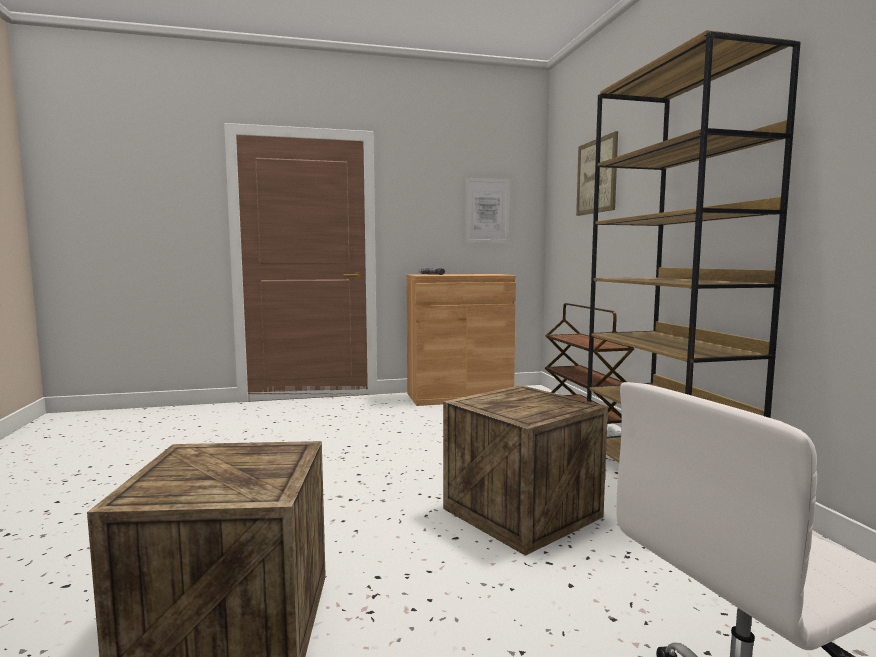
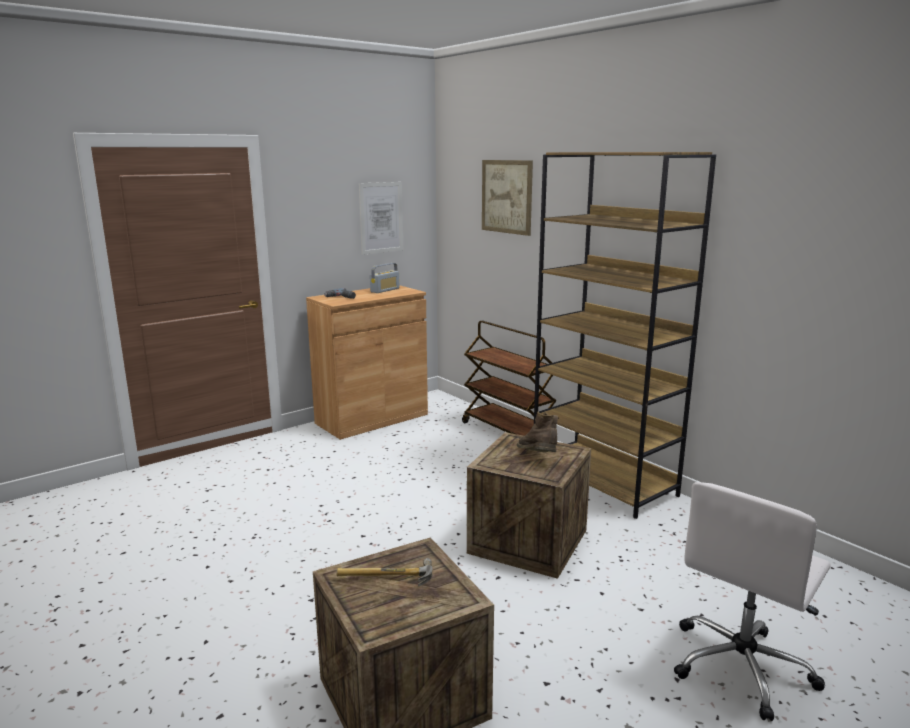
camera: 25 degrees left, 10 degrees up
(221, 462) = (386, 579): none -> hammer
(480, 274) = (385, 290): none -> radio
(531, 405) = (538, 458): none -> brown boot

